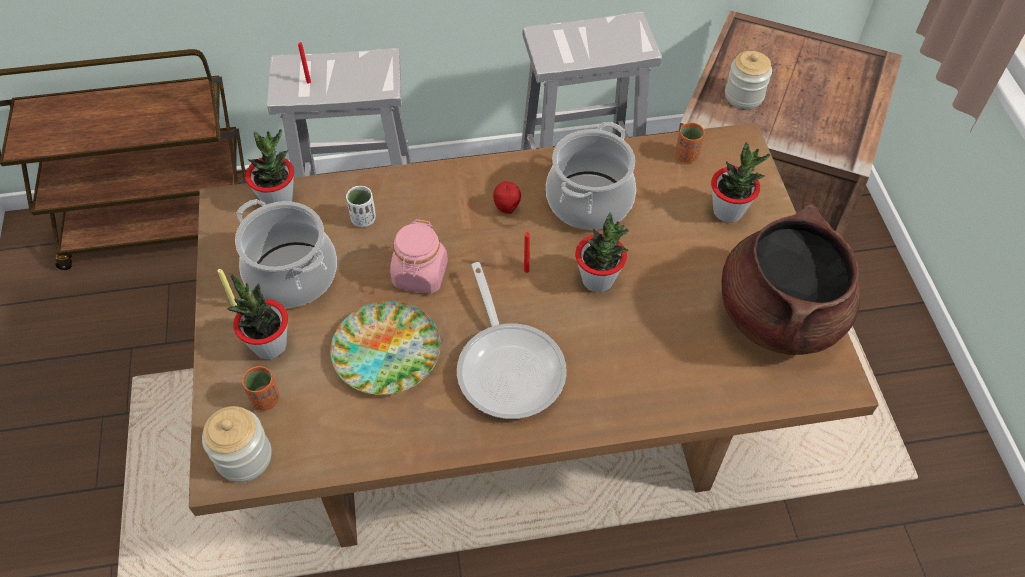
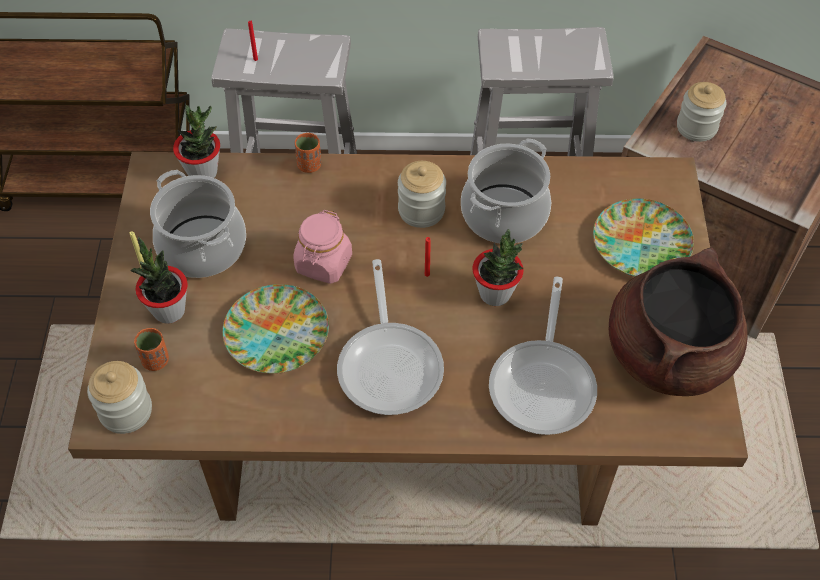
camera: 10 degrees right, 0 degrees up
(363, 219) = (280, 202): white cup -> none
(507, 208) = (421, 210): apple -> jar
(666, 361) = (544, 382): none -> frying pan
(686, 155) = (613, 182): orange cup -> orange cup (309, 165)
(728, 211) = (642, 244): potted plant -> plate

